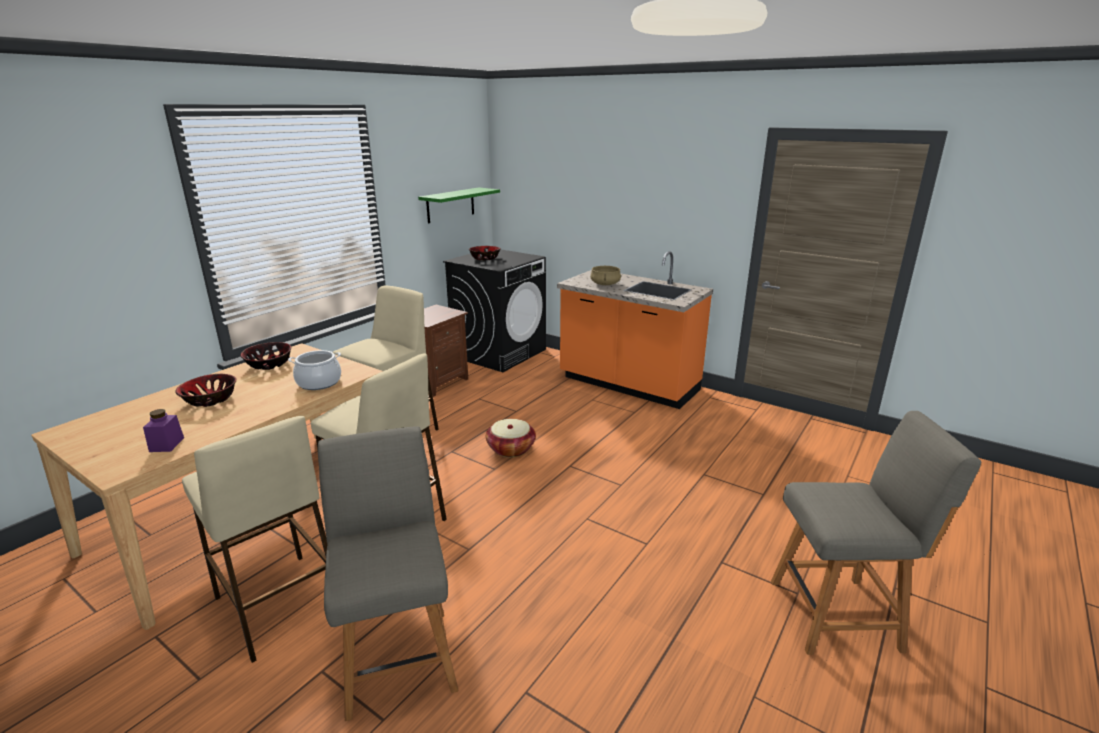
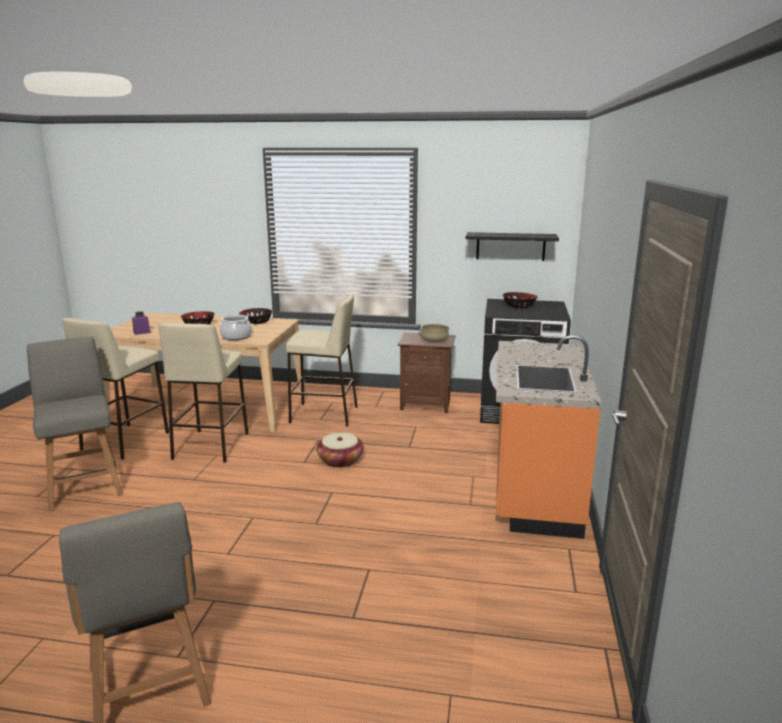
camera: 65 degrees right, 5 degrees down
(398, 657) = (84, 486): grey chair -> grey chair turned 75 degrees counterclockwise
(450, 205) = (510, 246): green shelf -> black shelf
(605, 284) = (526, 355): beige cooking pot -> beige cooking pot (434, 341)

